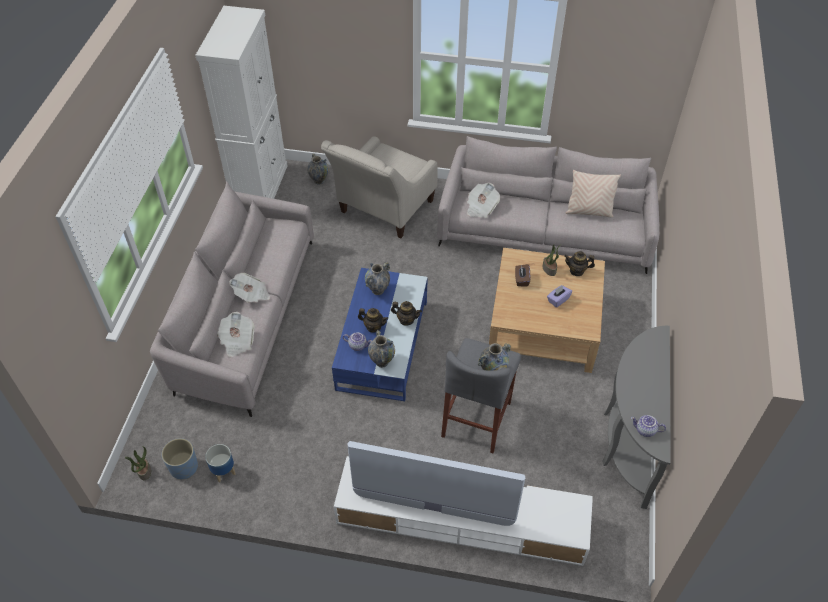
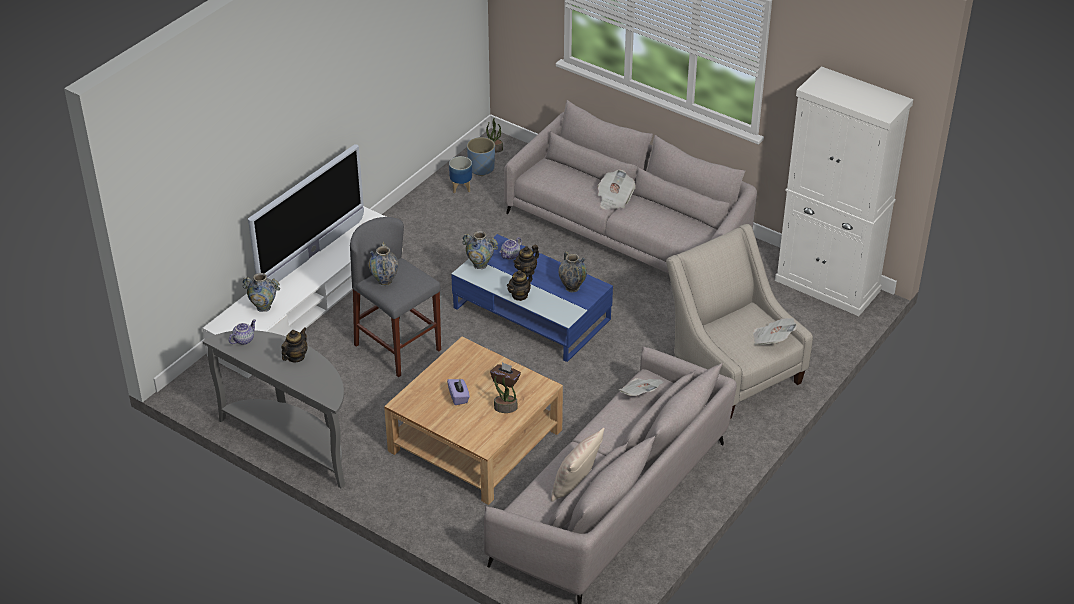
camera: 115 degrees right, 10 degrees down
(237, 341) = (561, 179): newspaper -> newspaper (772, 340)
(319, 181) = (816, 334): vase -> vase (263, 307)
(577, 271) = (488, 429): teapot -> teapot (295, 357)

